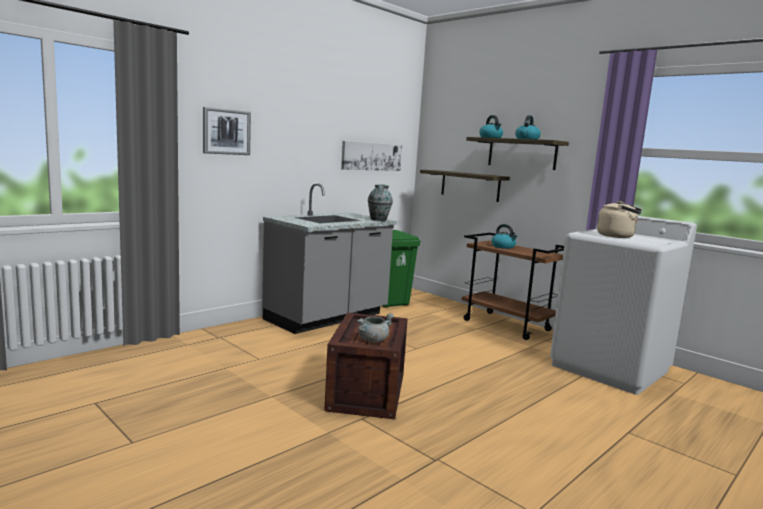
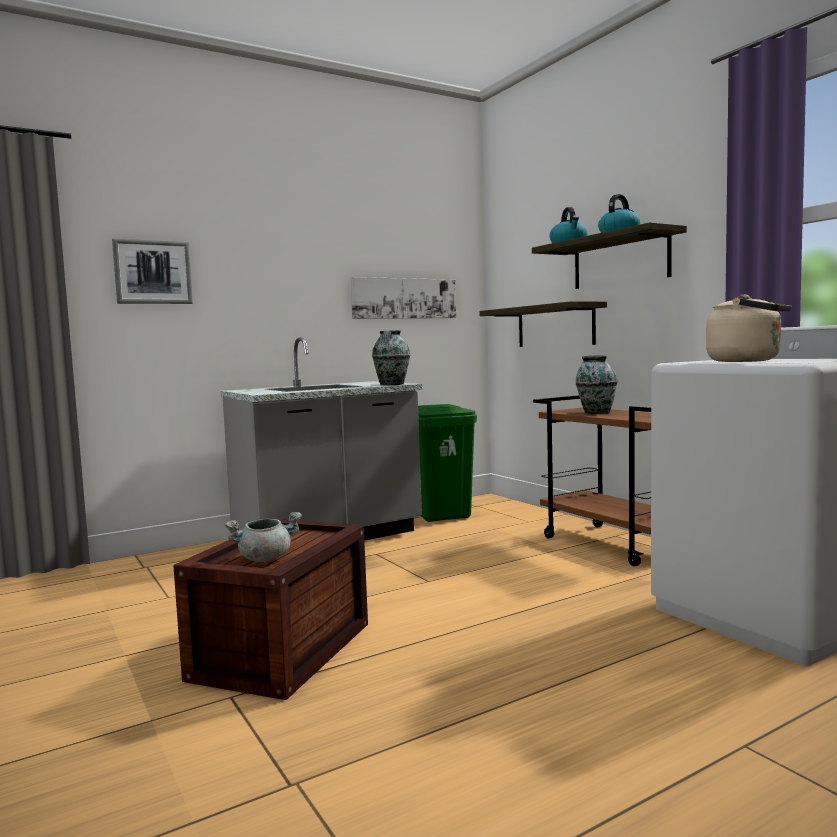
camera: 15 degrees right, 5 degrees down
(503, 247) = (596, 412): kettle -> vase

